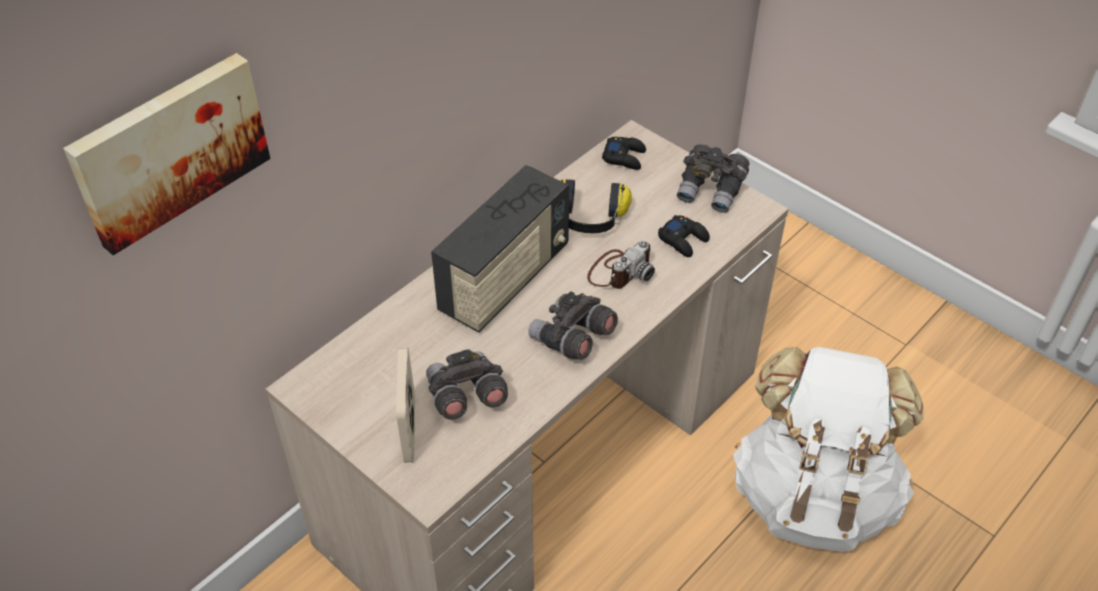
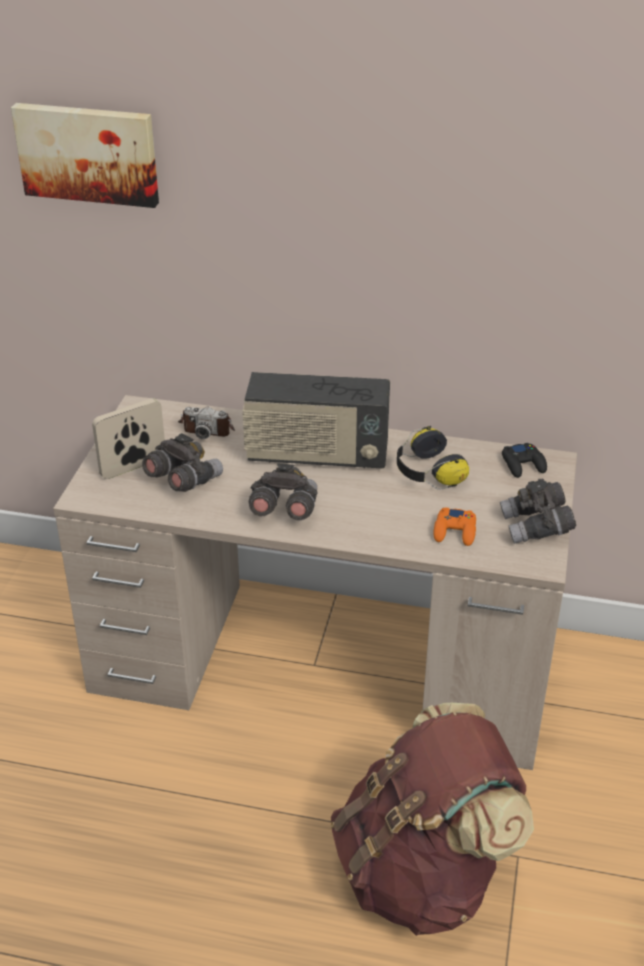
camera: 60 degrees right, 10 degrees down
(620, 271) = (383, 509): camera -> camera (208, 427)
(683, 240) = (455, 531): black game controller -> orange game controller
(813, 496) = (423, 872): white backpack -> brown backpack

